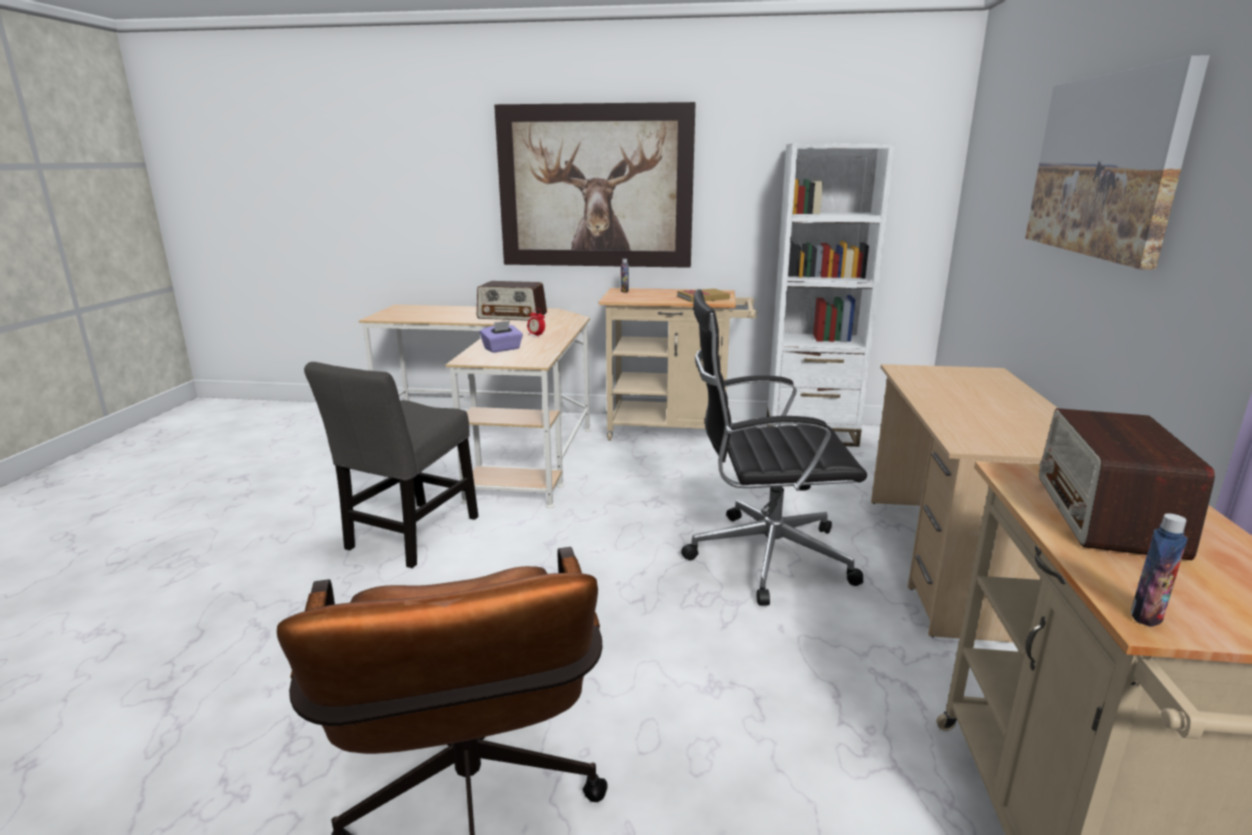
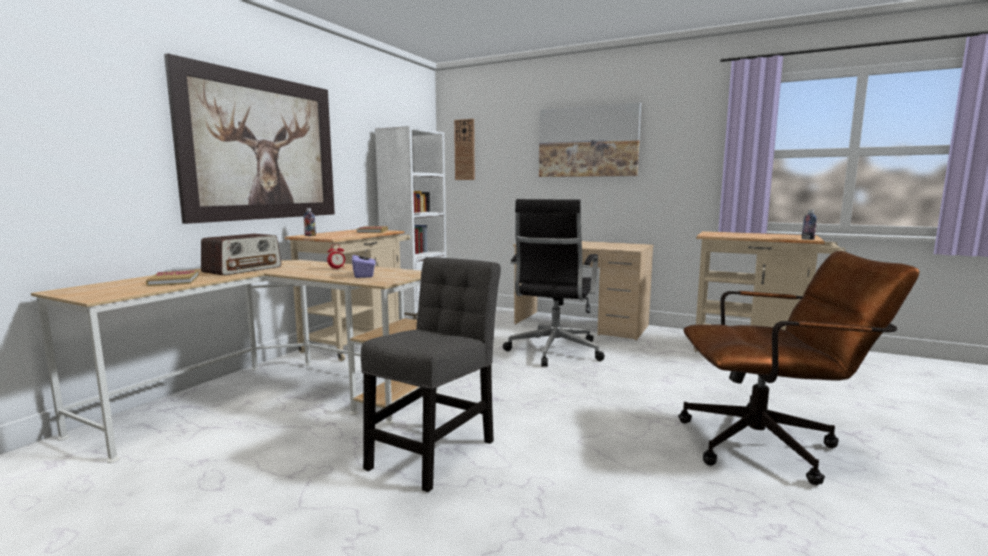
camera: 70 degrees left, 10 degrees down
(410, 536) = (435, 450): grey chair -> grey chair turned 105 degrees counterclockwise
(448, 315) = (174, 280): none -> book
(982, 168) = (464, 150): none -> wall clock
(1106, 515) = (742, 235): radio -> none

